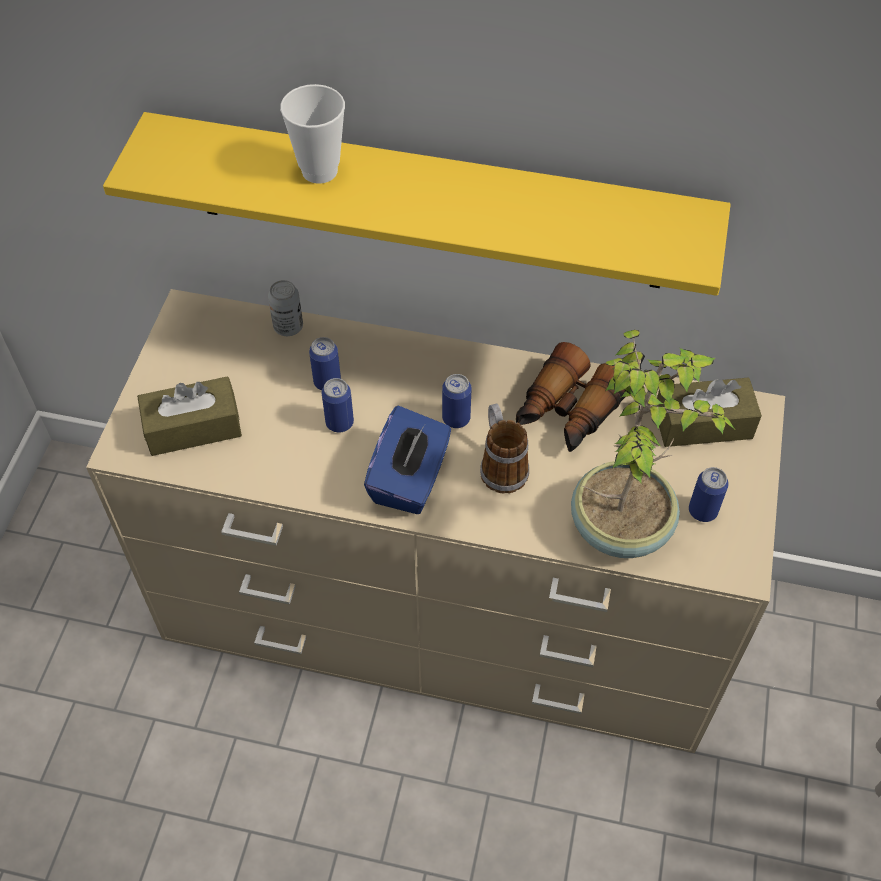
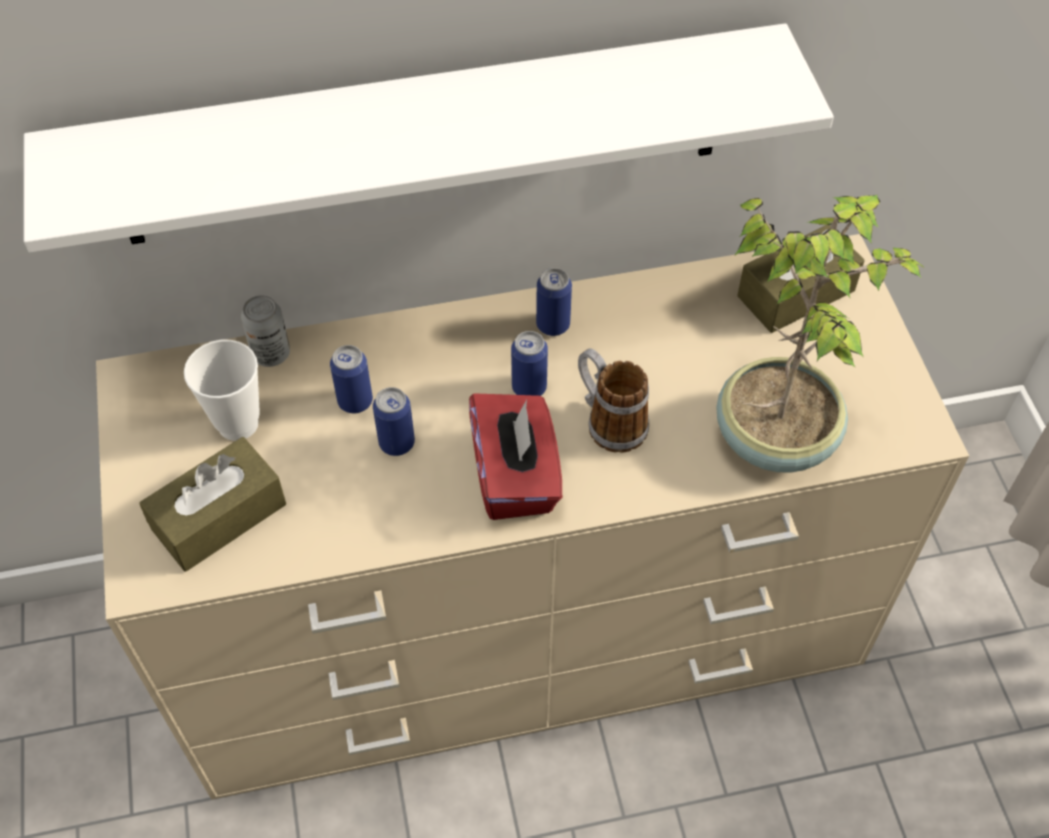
camera: 25 degrees left, 0 degrees up
(319, 171) = (299, 134): cup -> cup (238, 424)
(410, 479) = (515, 476): blue tissue box -> red tissue box
(428, 203) = (423, 137): yellow shelf -> white shelf
(567, 412) = (647, 334): binoculars -> none
(702, 511) = (849, 387): can -> can (553, 325)

